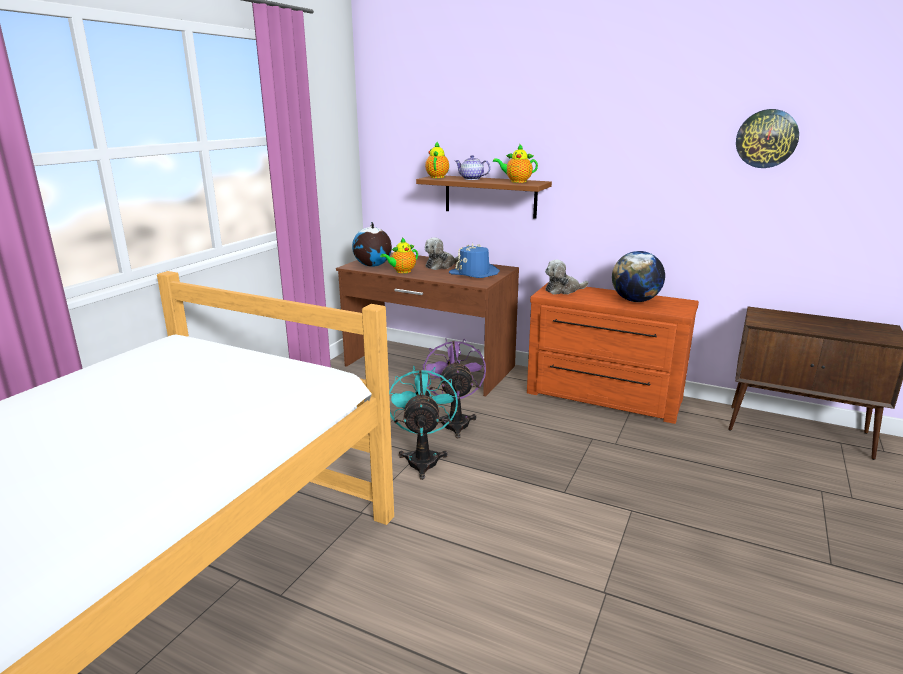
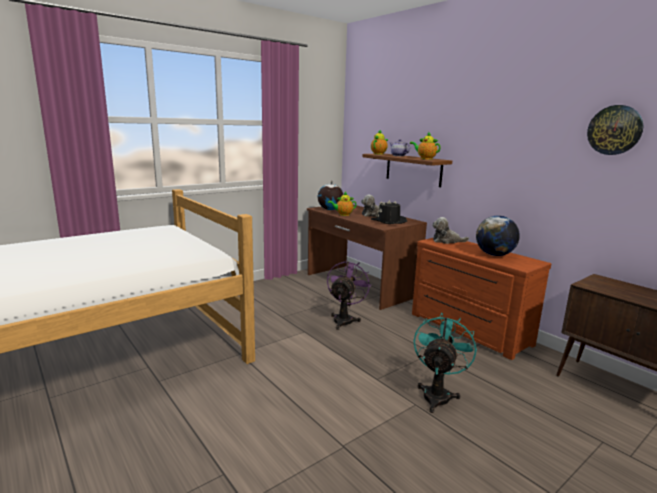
camera: 25 degrees right, 5 degrees down
(423, 458) = (304, 335): turquoise fan -> turquoise fan (437, 394)
(474, 273) = (389, 221): blue hat -> black hat

